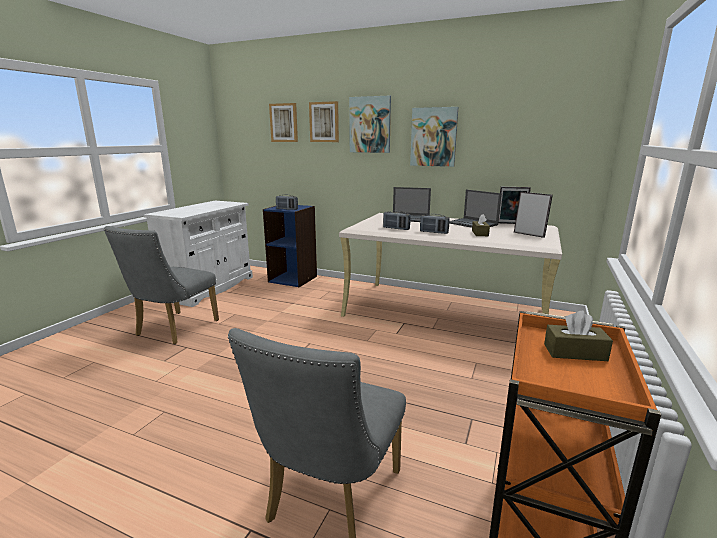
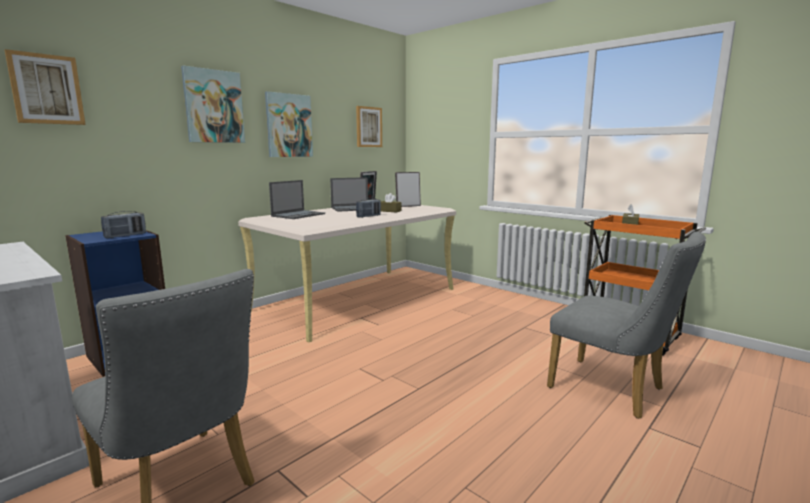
camera: 70 degrees left, 5 degrees down
(324, 122) = (138, 96): picture -> picture (368, 127)
(396, 228) = (336, 220): radio -> none

